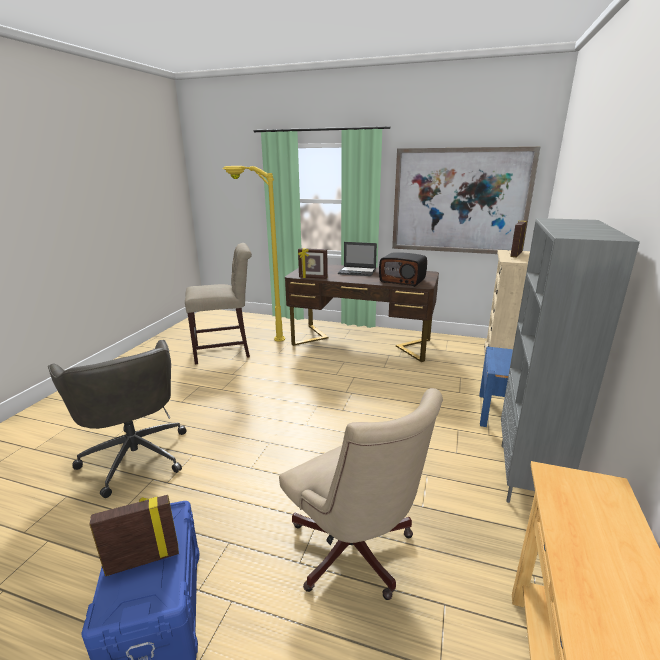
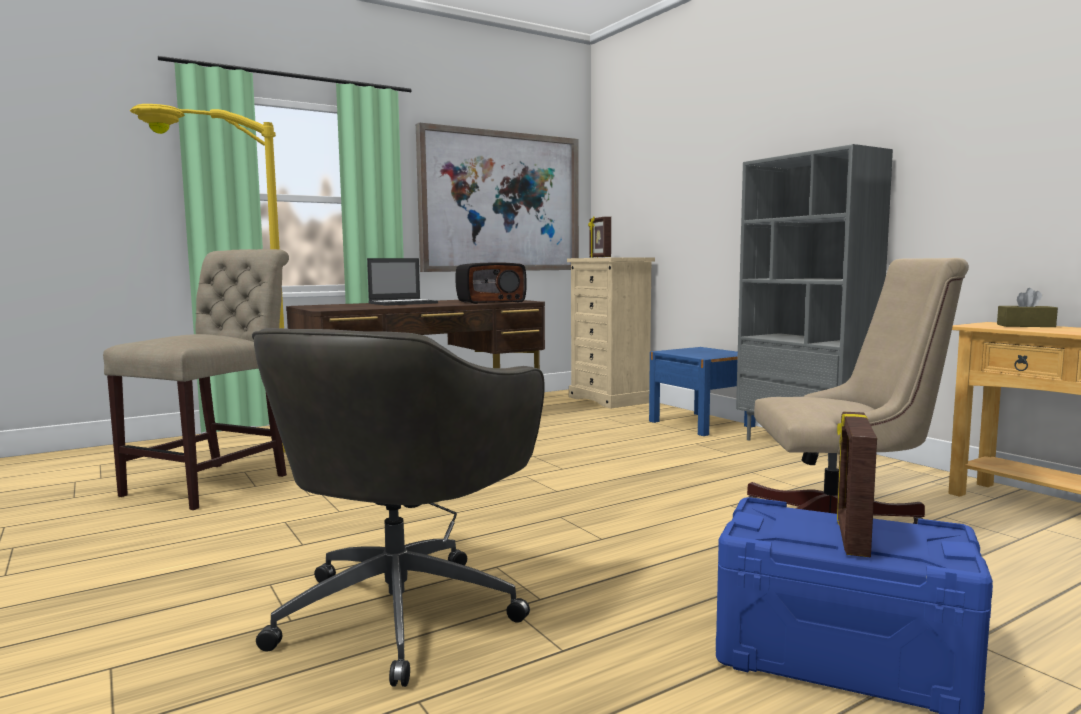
camera: 50 degrees left, 15 degrees down
(135, 455) = (403, 610): grey office chair -> grey office chair turned 105 degrees clockwise
(313, 278) = (364, 308): picture frame -> none
(605, 511) = (1025, 326): none -> brown tissue box

